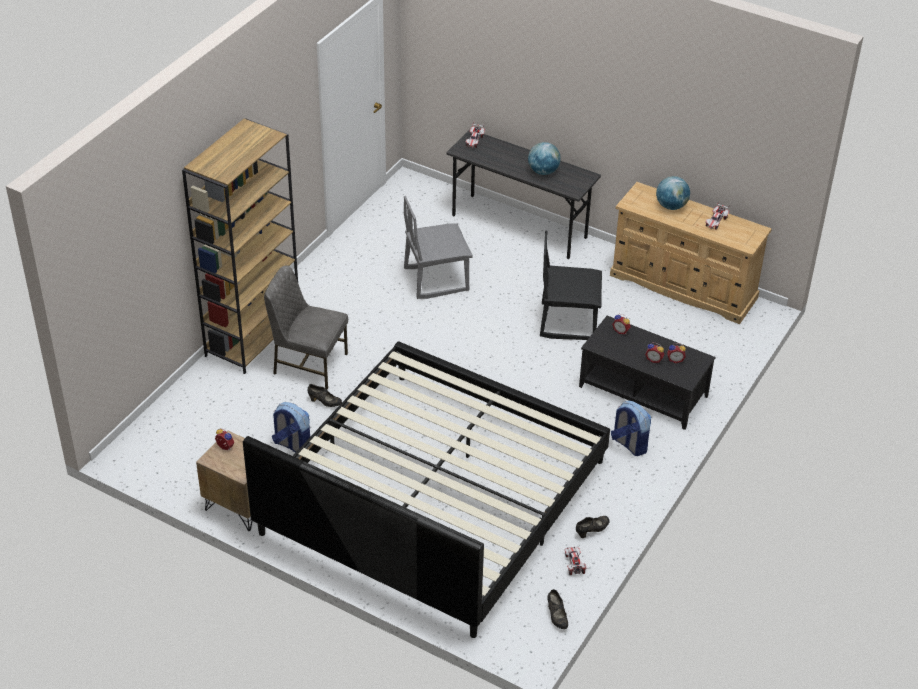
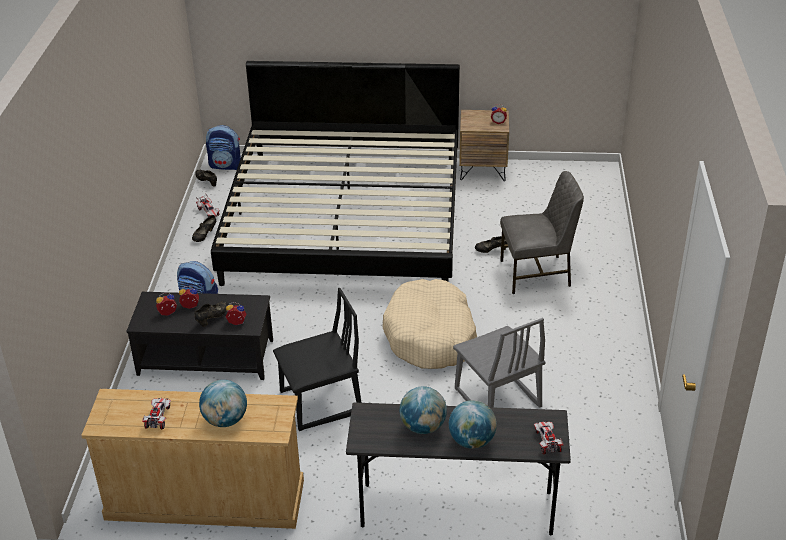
camera: 155 degrees right, 5 degrees down
(253, 336) = (610, 279): brown bookcase -> none
(292, 445) = (486, 214): backpack -> backpack (226, 165)
(436, 279) = (496, 399): grey chair -> grey chair turned 105 degrees clockwise
(446, 342) = (430, 336): none -> beige dog bed
(519, 155) = (472, 441): none -> globe
(639, 342) = (212, 318): none -> black shoe

